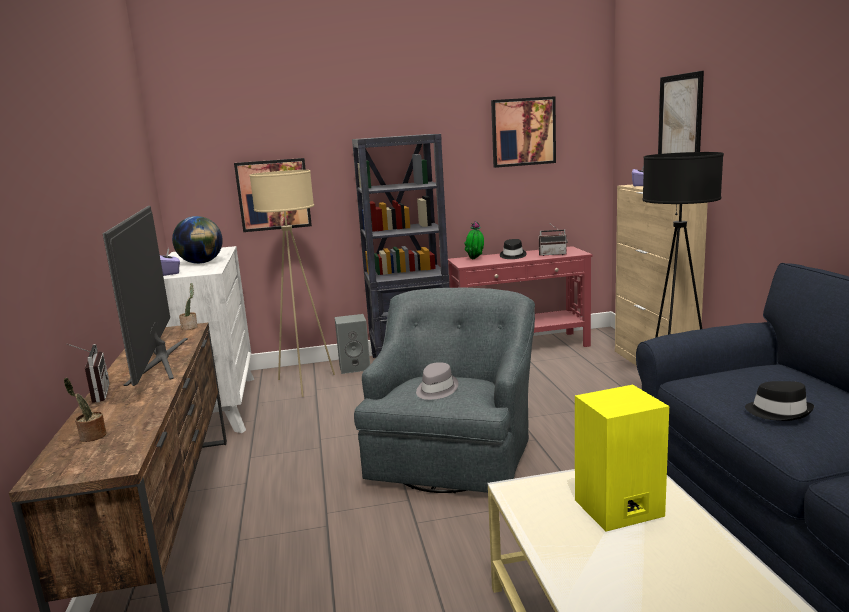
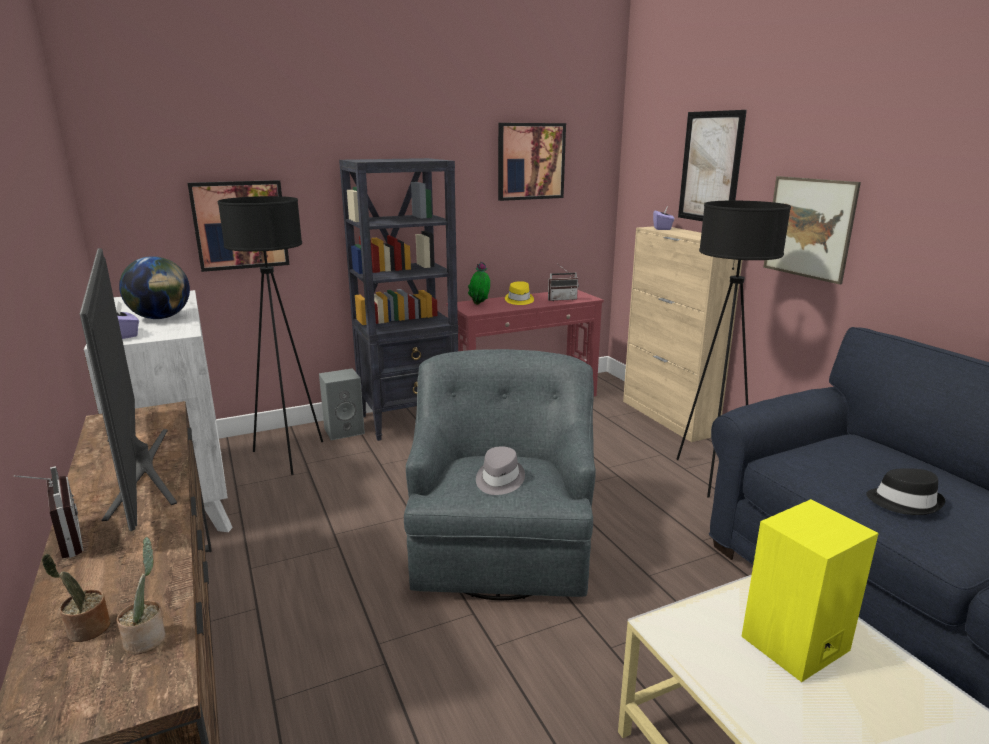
camera: 15 degrees left, 5 degrees up
(190, 327) = (163, 410): potted plant -> potted plant (147, 638)
(305, 383) = (289, 456): beige floor lamp -> black floor lamp
(512, 256) = (519, 300): black hat -> yellow hat
(756, 174) = (809, 228): none -> picture

